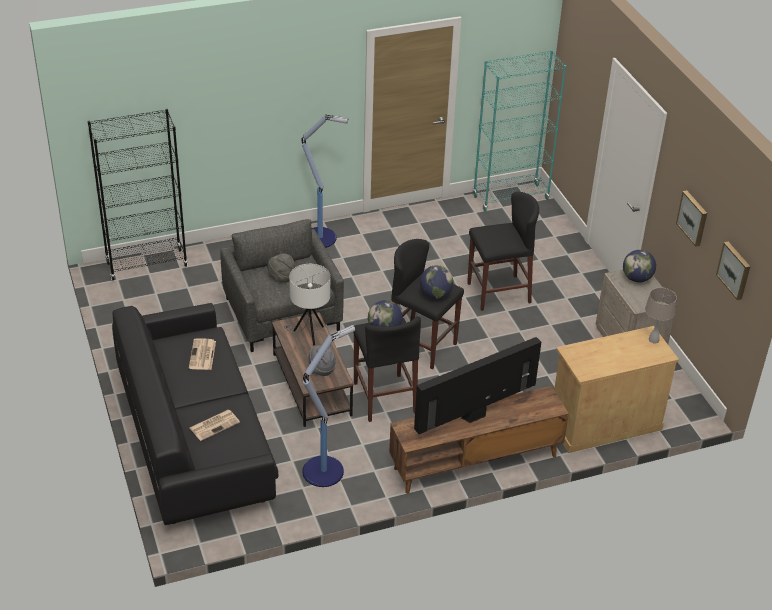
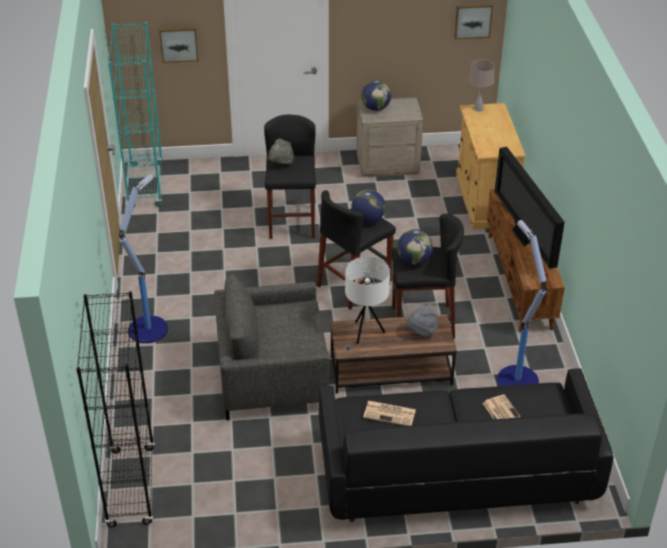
camera: 75 degrees left, 0 degrees up
(281, 277) = (281, 331): grey hat -> grey hat (281, 164)
(693, 218) = (401, 20): picture -> picture (179, 44)

